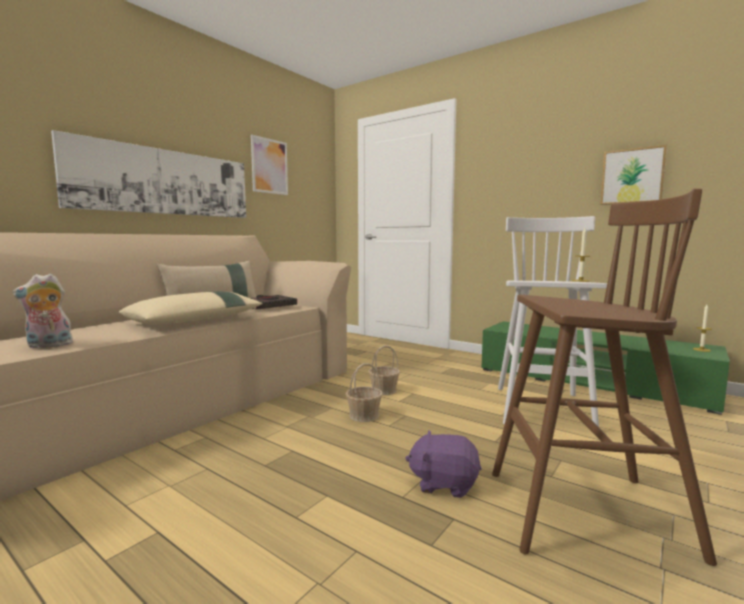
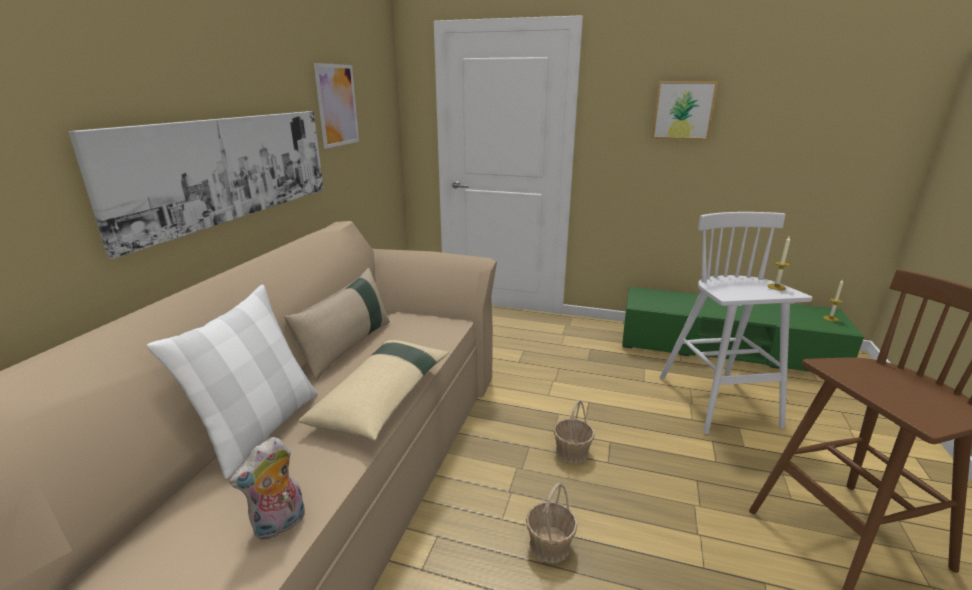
camera: 20 degrees left, 15 degrees up
(105, 322) = (260, 428): none -> white pillow
(268, 306) = (418, 333): black book -> none
(383, 390) = (556, 403): basket -> basket (549, 545)
(444, 483) = (721, 536): purple plush toy -> none
(632, 176) = (782, 142): picture -> picture (683, 110)

